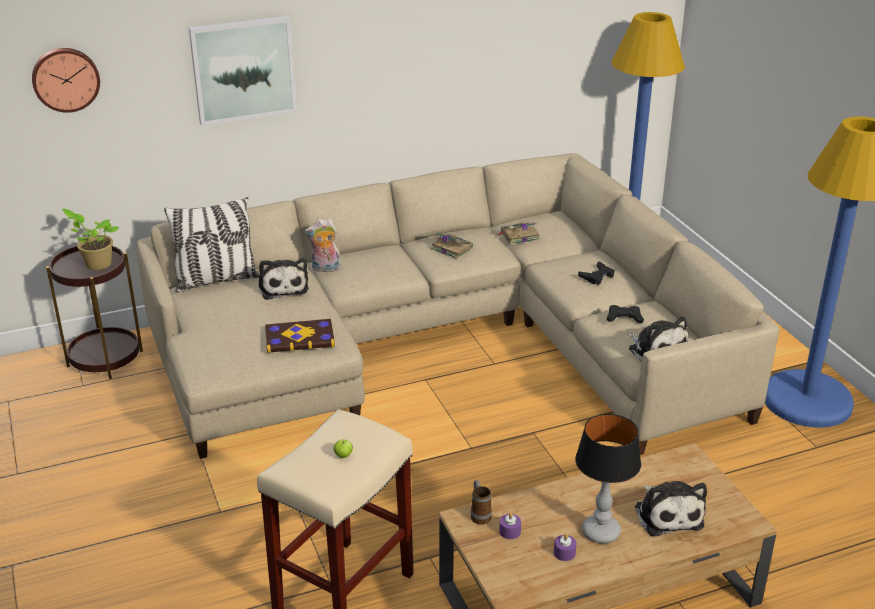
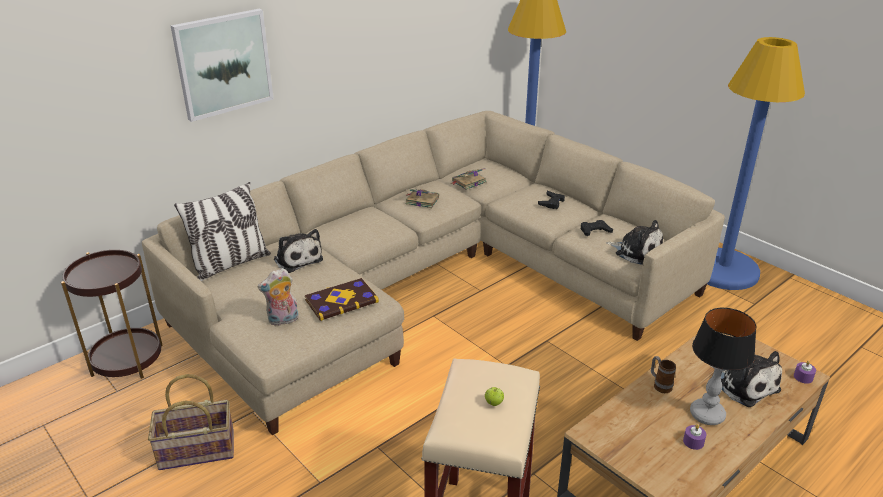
camera: 20 degrees left, 0 degrees up
(65, 79) = (53, 88): wall clock -> none
(96, 264) = (112, 270): potted plant -> none
(125, 456) = (196, 451): none -> basket
(325, 269) = (324, 236): plush toy -> plush toy (283, 320)
(479, 515) = (600, 426): mug -> mug (659, 385)
(510, 531) = (636, 434): purple candle -> purple candle (803, 377)

